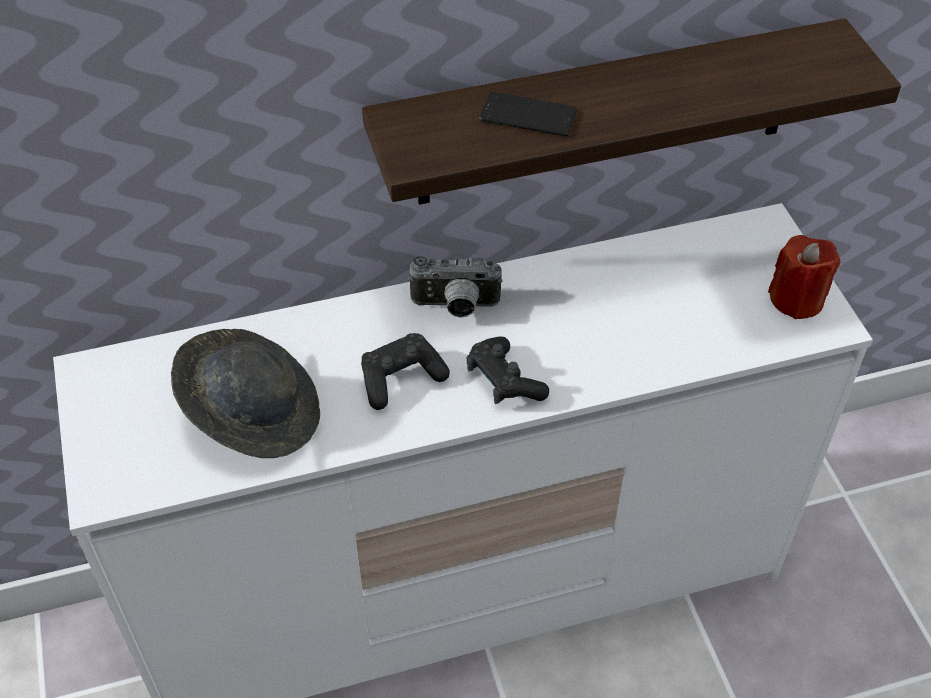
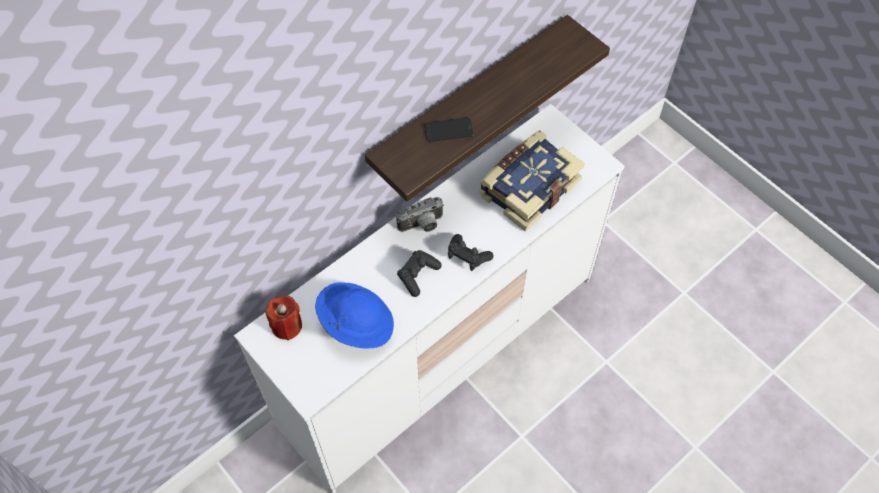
camera: 25 degrees left, 10 degrees up
(252, 413) = (356, 323): grey hat -> blue hat
(672, 313) = (528, 187): none -> book
(796, 299) = (581, 157): red candle -> red candle (286, 325)

